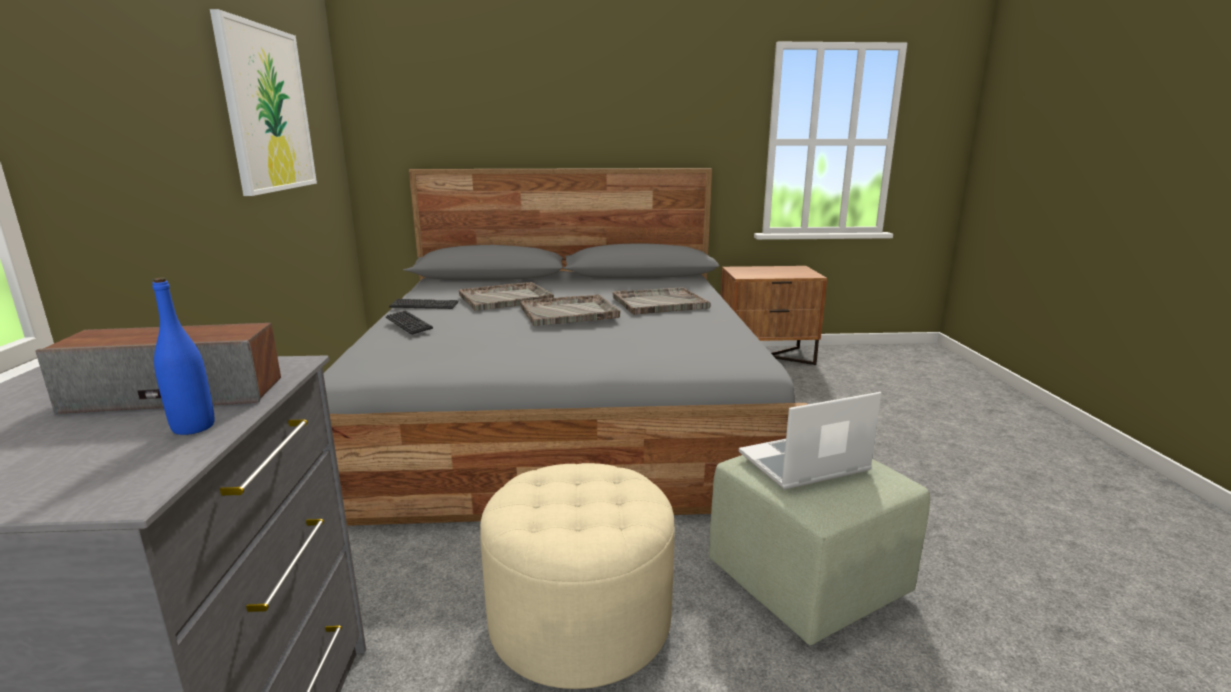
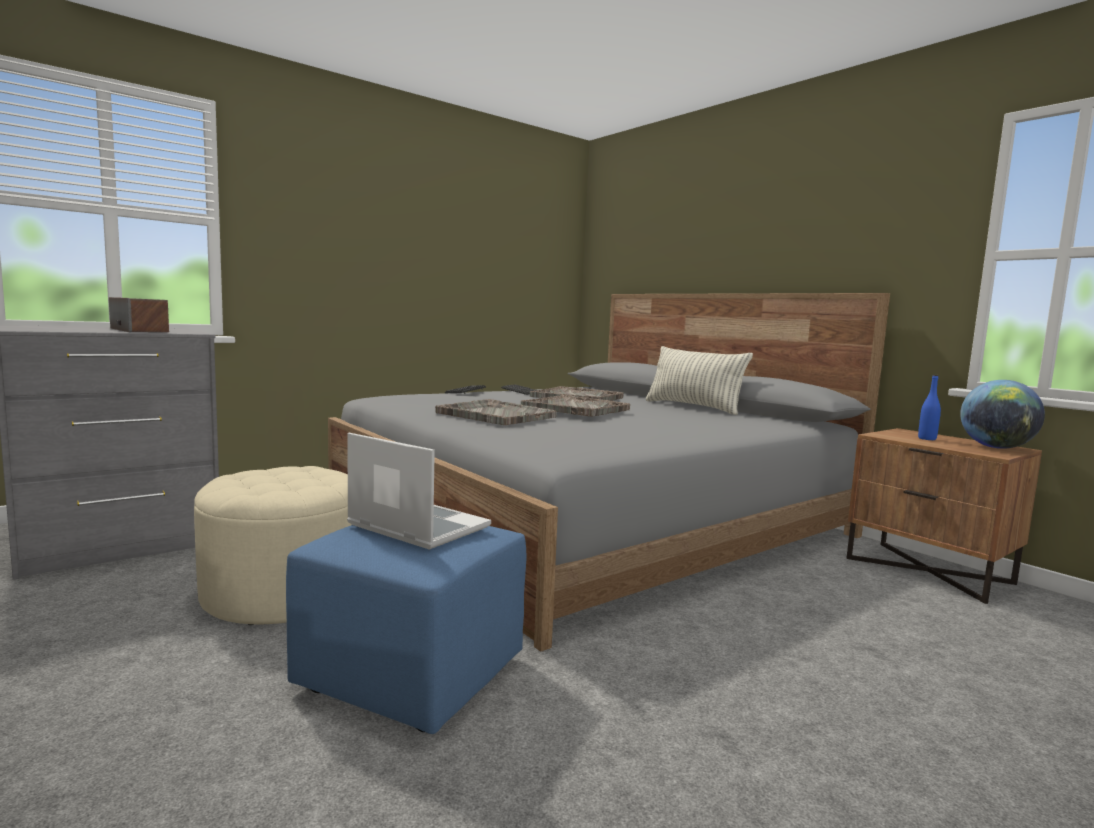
camera: 55 degrees right, 10 degrees down
(193, 427) = (93, 331): blue bottle -> blue bottle (927, 439)
(267, 109) = (472, 237): picture -> none
(593, 282) = (693, 407): none -> pillow
(659, 303) = (674, 422): grey tray -> grey tray (495, 415)
(795, 269) = (996, 447): none -> globe
(806, 582) = (409, 675): green ottoman -> blue ottoman

